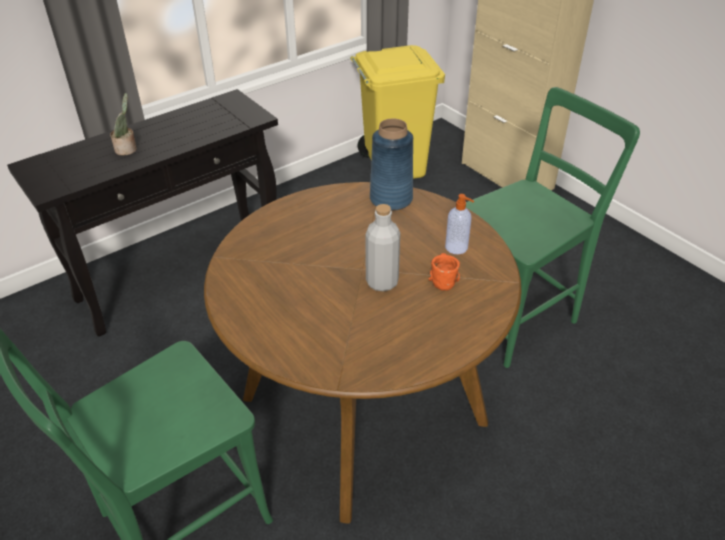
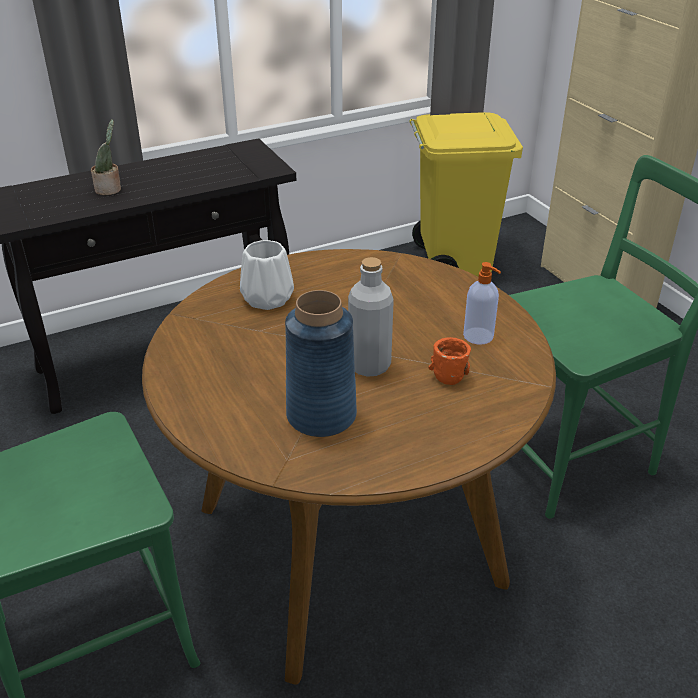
camera: 10 degrees right, 5 degrees down
(287, 234) = (268, 298): none -> white vase
(390, 199) = (409, 272): blue vase -> blue vase (321, 416)

